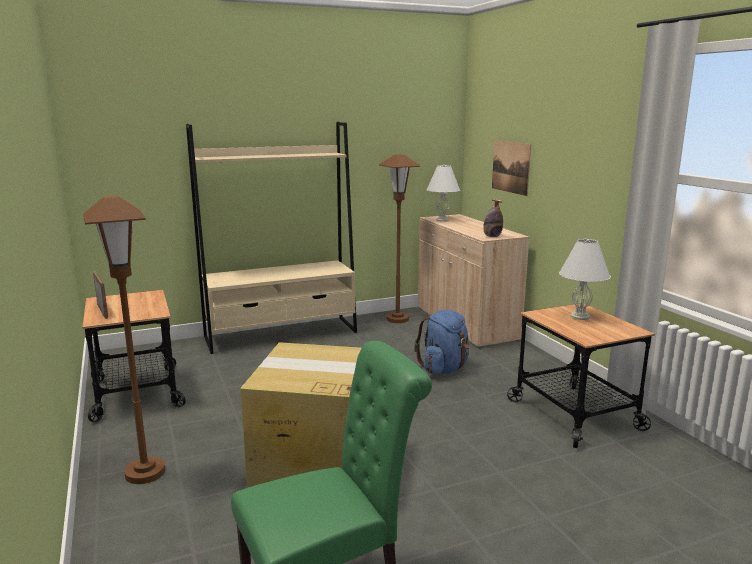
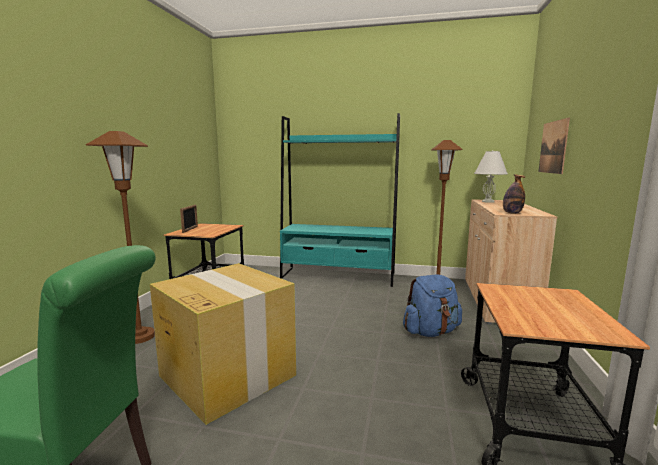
camera: 35 degrees right, 5 degrees down
(281, 334) = (338, 277): beige bookcase -> turquoise bookcase
(579, 316) = (548, 301): white table lamp -> none

